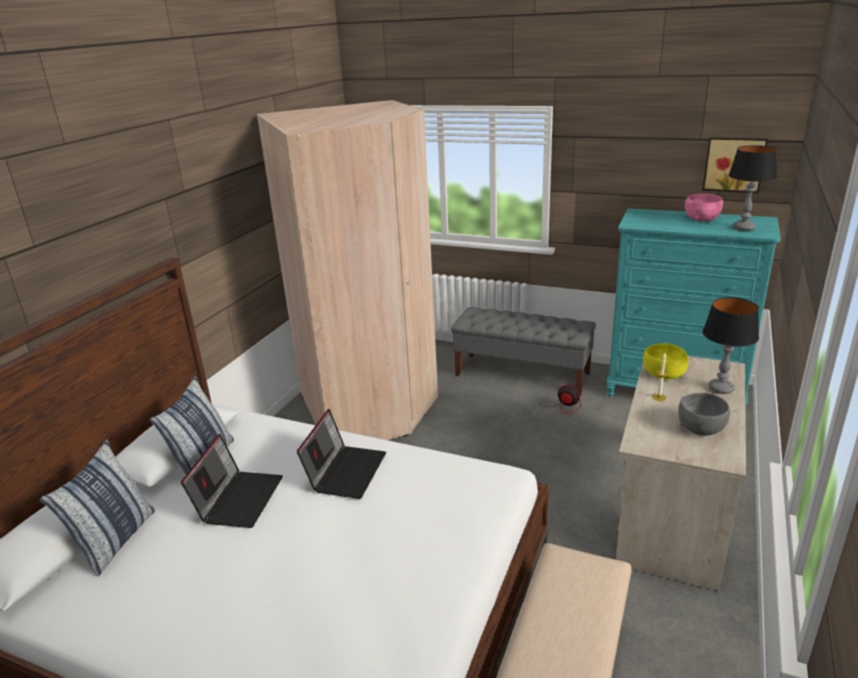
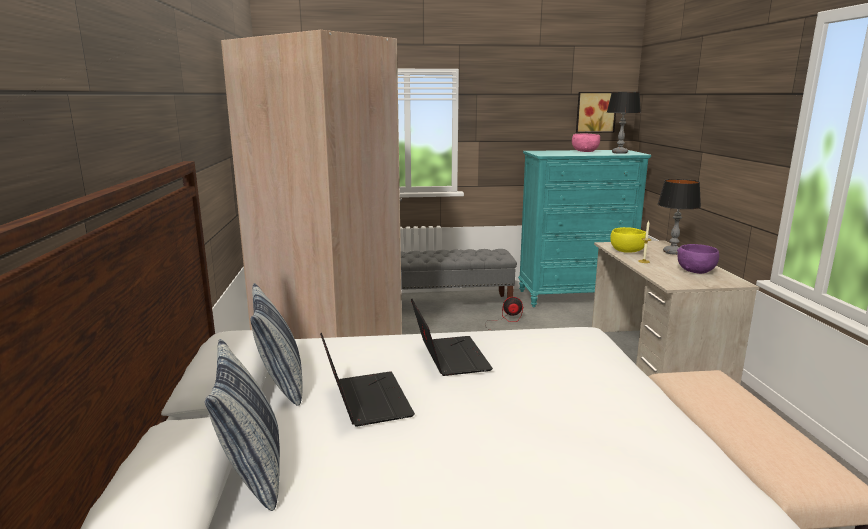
camera: 30 degrees left, 10 degrees down
(701, 428) = (695, 271): grey bowl -> purple bowl

